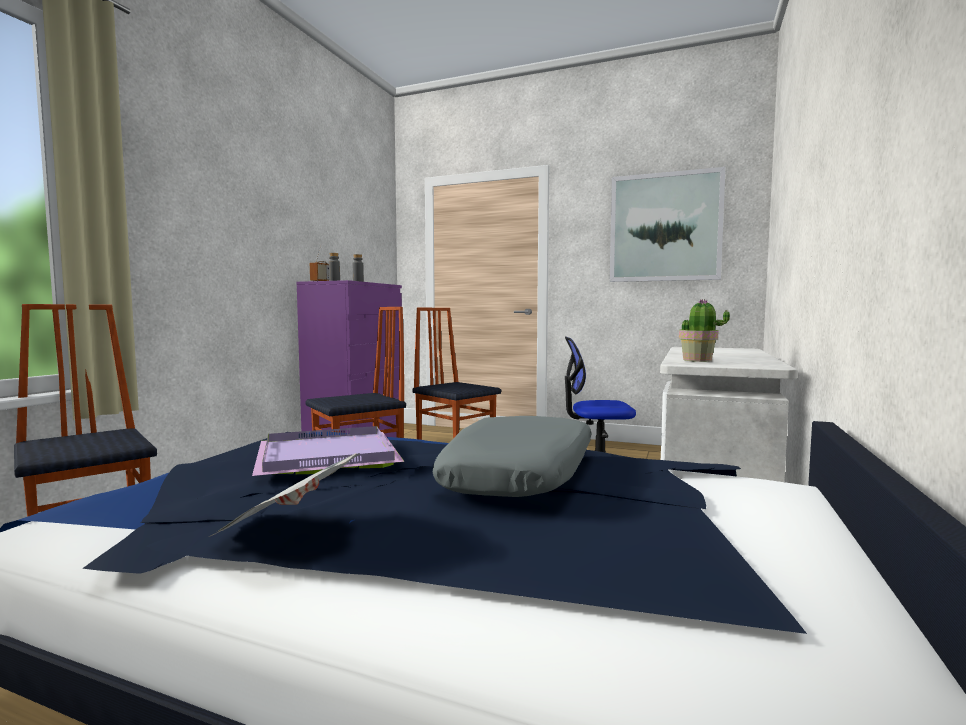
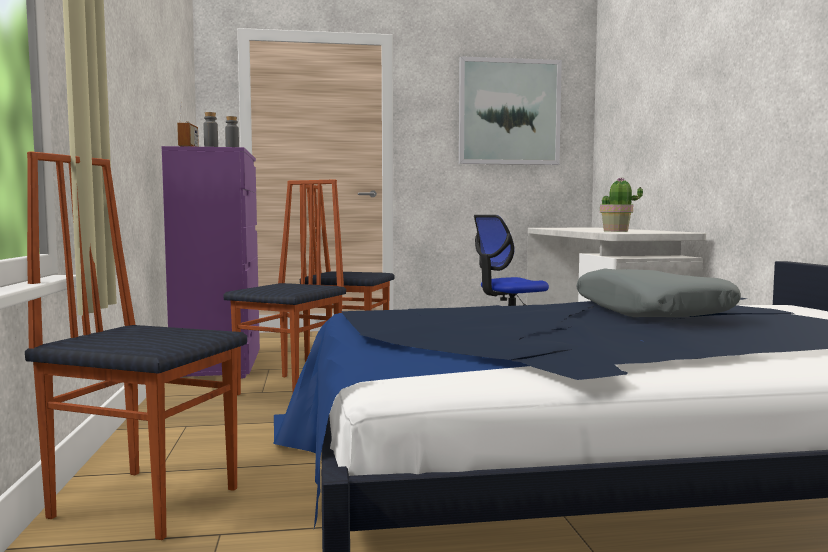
camera: 30 degrees left, 0 degrees up
(289, 531) = (637, 346): newspaper -> none
(330, 457) = (488, 315): purple tray -> none

